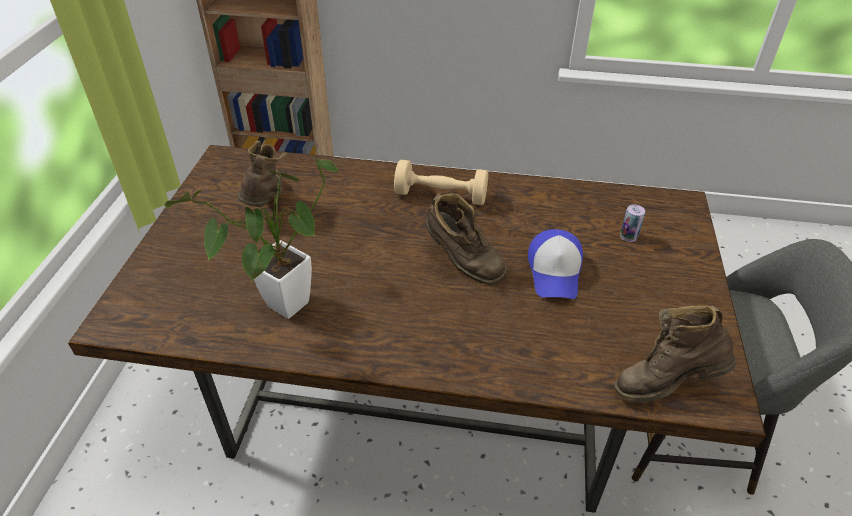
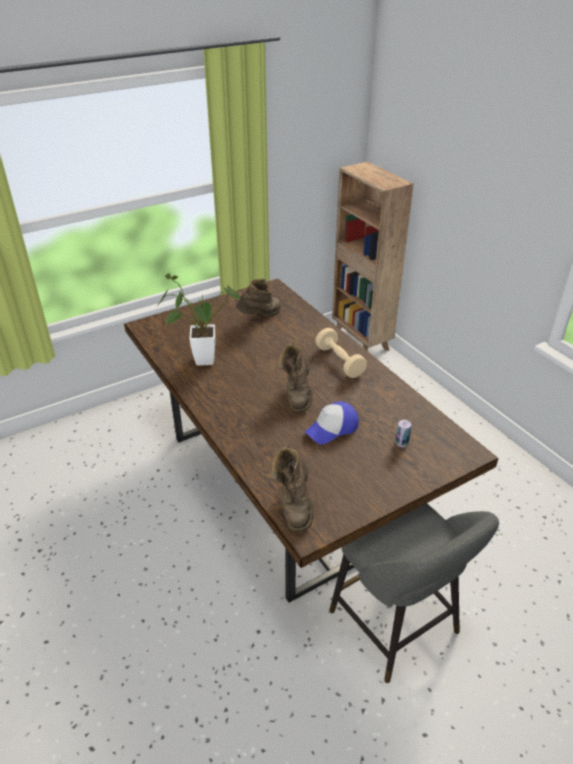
camera: 50 degrees right, 5 degrees down
(665, 384) = (294, 504): brown boot -> brown boot turned 135 degrees counterclockwise

